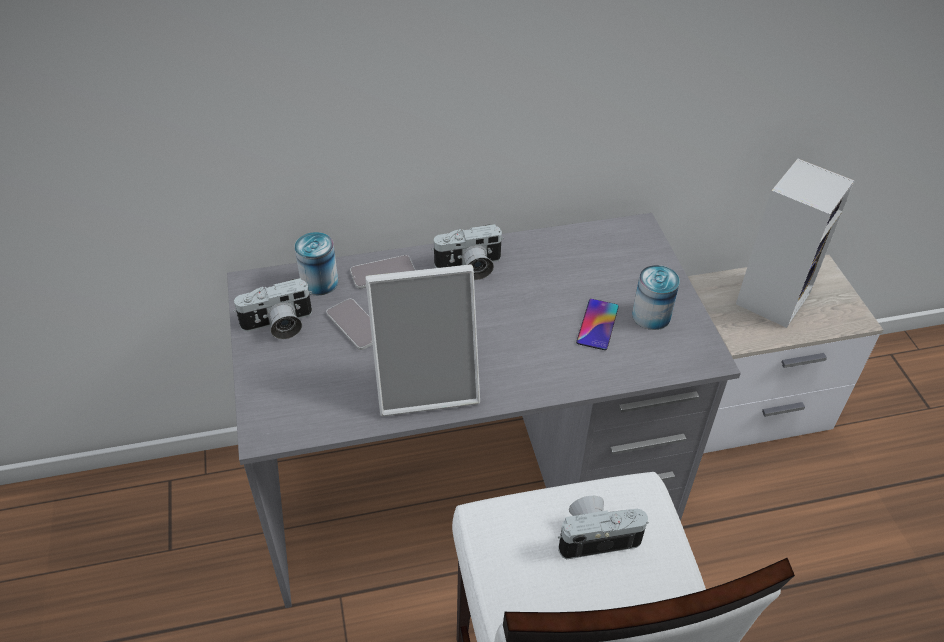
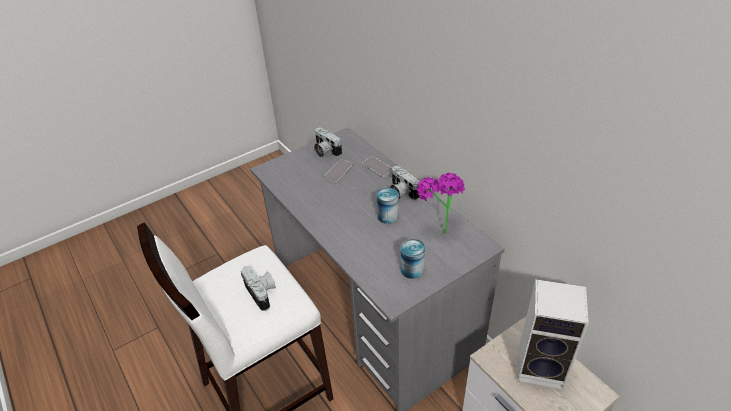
camera: 70 degrees right, 5 degrees down
(319, 282) = (358, 152): can -> can (388, 216)
(427, 383) = (316, 203): picture frame -> none
(578, 256) = (439, 228): none -> potted plant
(597, 324) = (390, 250): phone -> none

